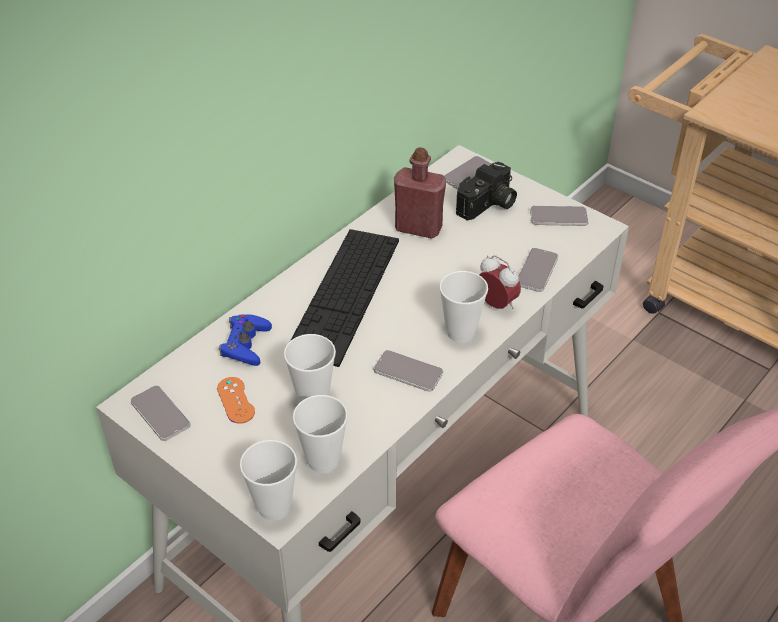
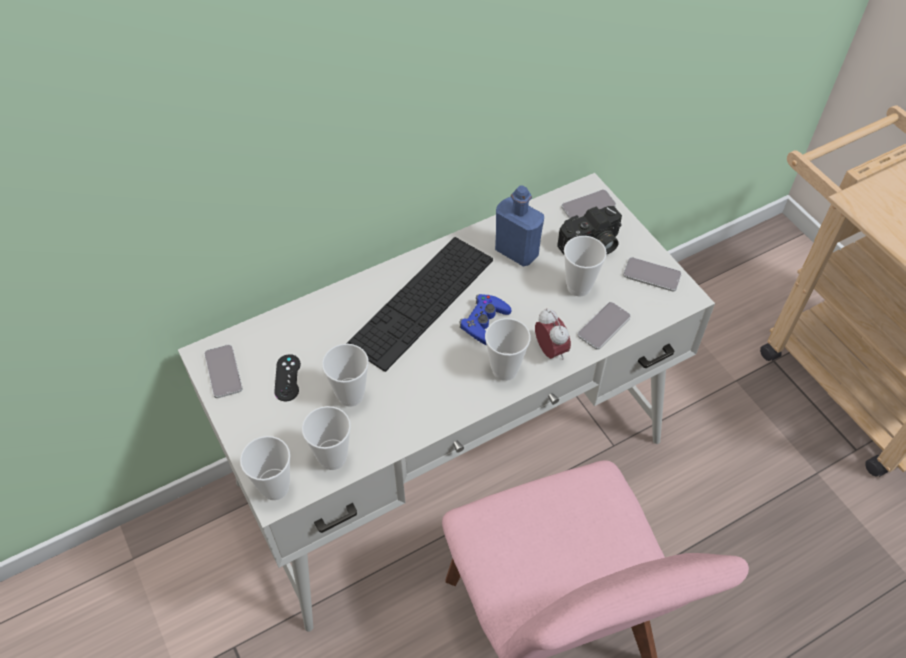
camera: 20 degrees right, 10 degrees up
(236, 400) = (287, 378): orange game controller -> black game controller
(246, 344) = (318, 326): blue game controller -> blue game controller (484, 322)
(408, 372) = (441, 395): phone -> none
(418, 228) = (516, 252): red bottle -> blue bottle
(495, 243) = (578, 287): none -> cup

